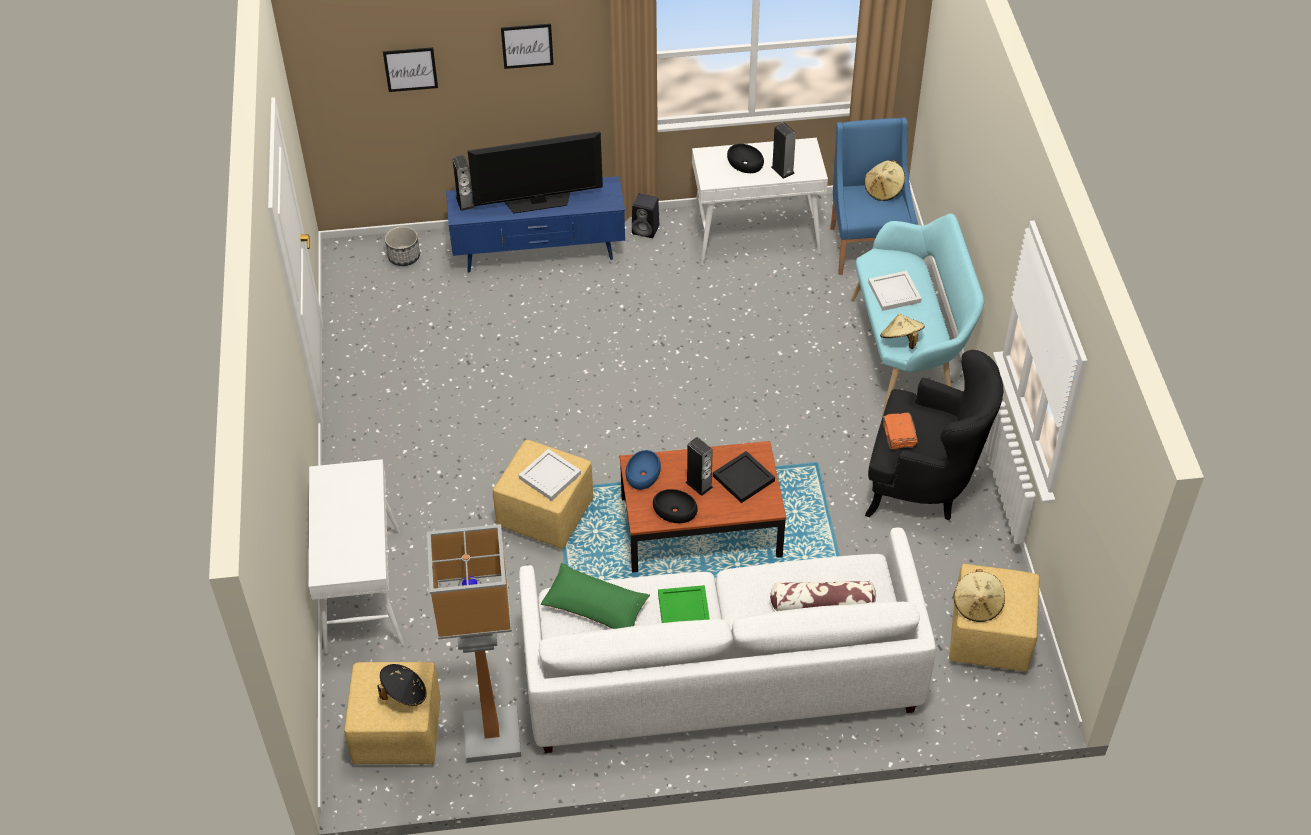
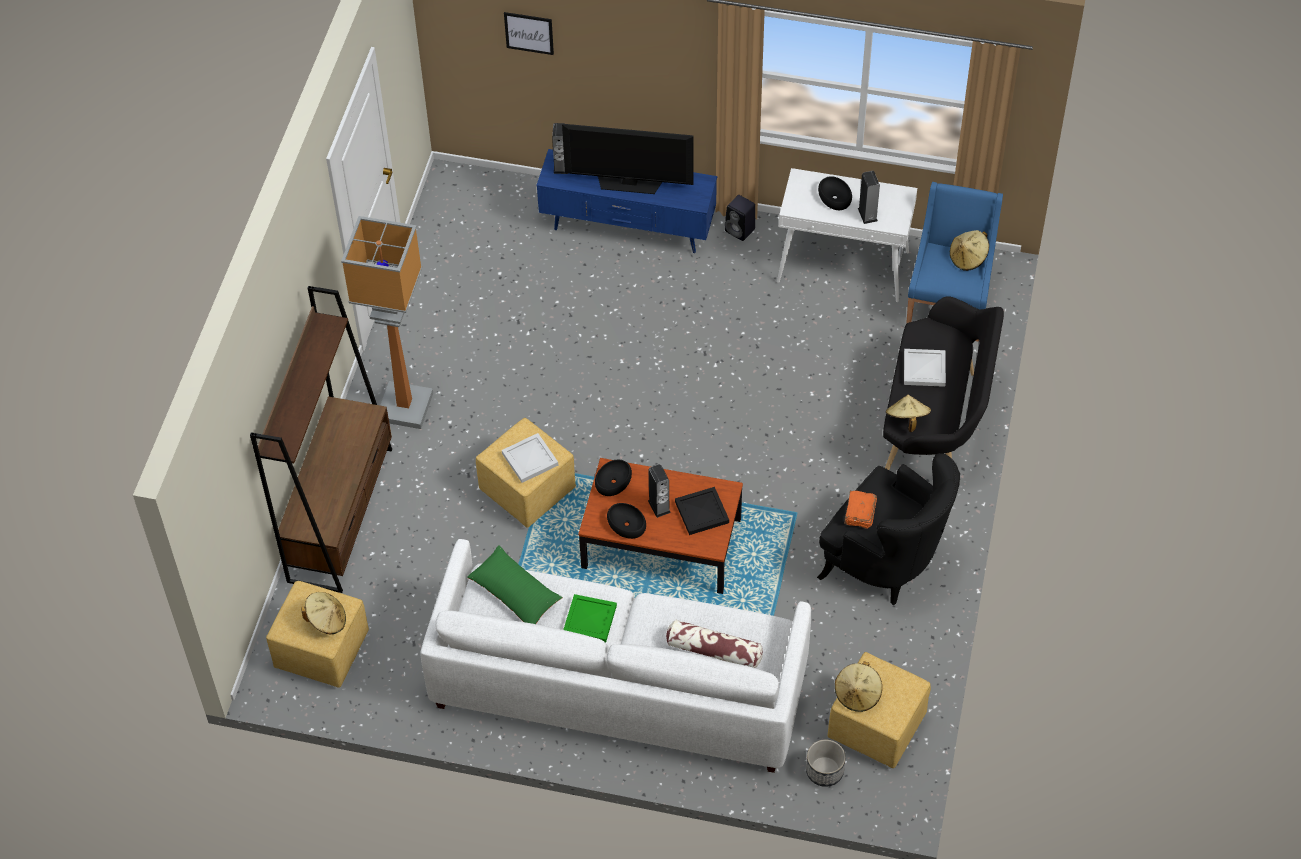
camera: 20 degrees right, 5 degrees up
(362, 590) = (341, 514): white console table -> brown bookcase
(404, 257) = (502, 197): planter -> planter (824, 771)
(404, 693) = (326, 620): black hat -> beige hat
(491, 737) = (398, 679): floor lamp -> floor lamp (404, 407)
(527, 45) = (641, 38): picture -> none
(643, 474) = (613, 482): blue bowl -> black bowl
(908, 352) = (935, 428): turquoise bench -> black bench

